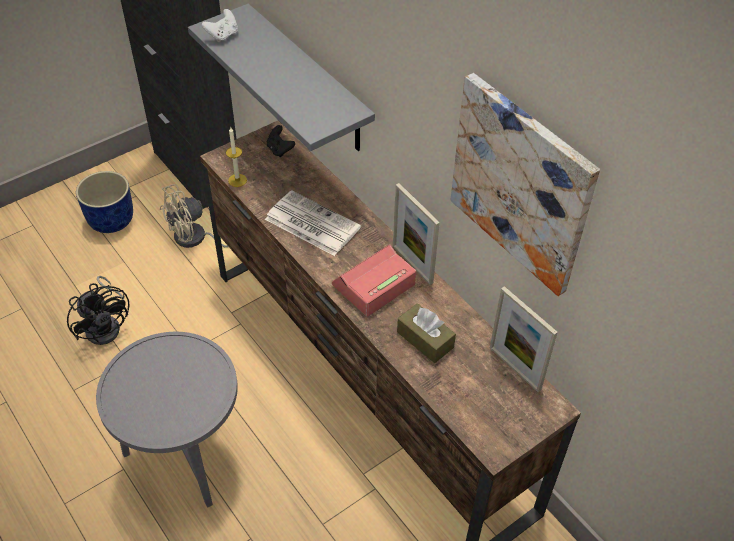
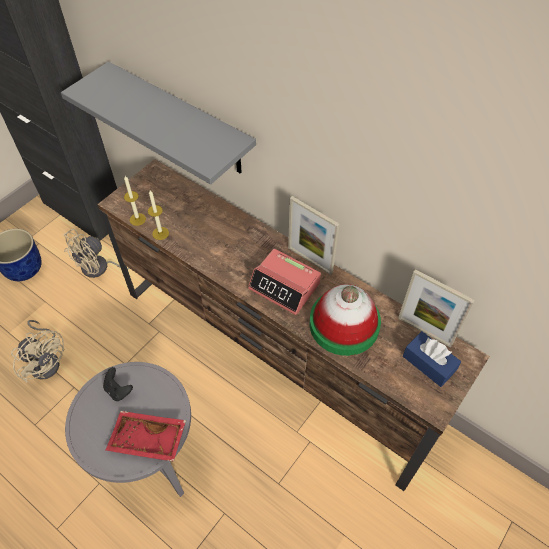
camera: 15 degrees left, 5 degrees up
(106, 325) = (47, 360): black fan -> beige fan
(179, 415) = (147, 440): none -> red tray
(223, 35) = (95, 94): white game controller -> none
(257, 200) = (160, 233): none -> candle
(280, 150) = (165, 184): black game controller -> black game controller (118, 390)
(311, 223) = (213, 244): newspaper -> none
(373, 285) = (285, 286): alarm clock -> alarm clock turned 90 degrees counterclockwise
(425, 339) = (344, 324): brown tissue box -> hat
(506, 403) = (429, 363): none -> blue tissue box
(521, 183) = (426, 179): picture -> none

